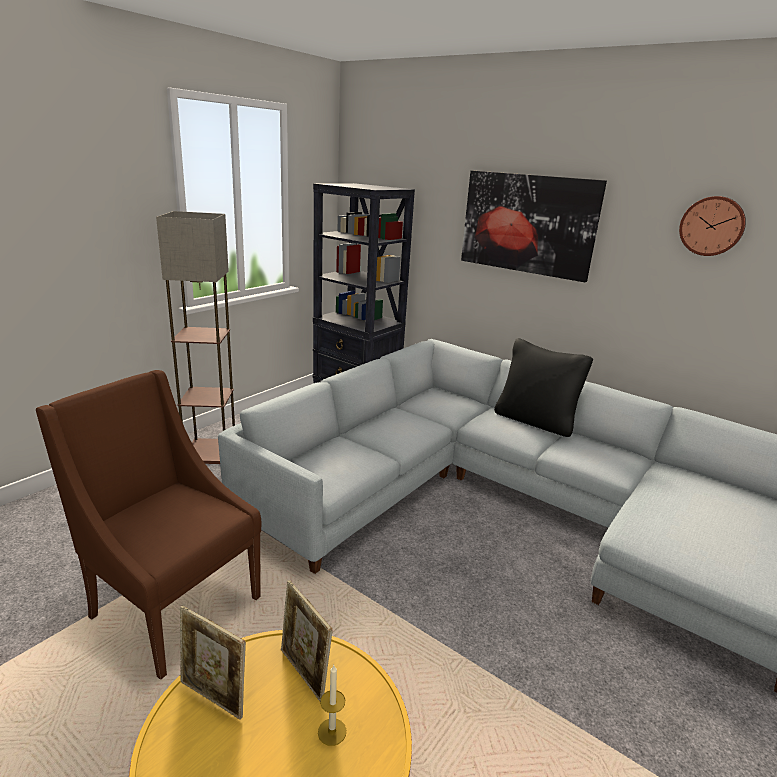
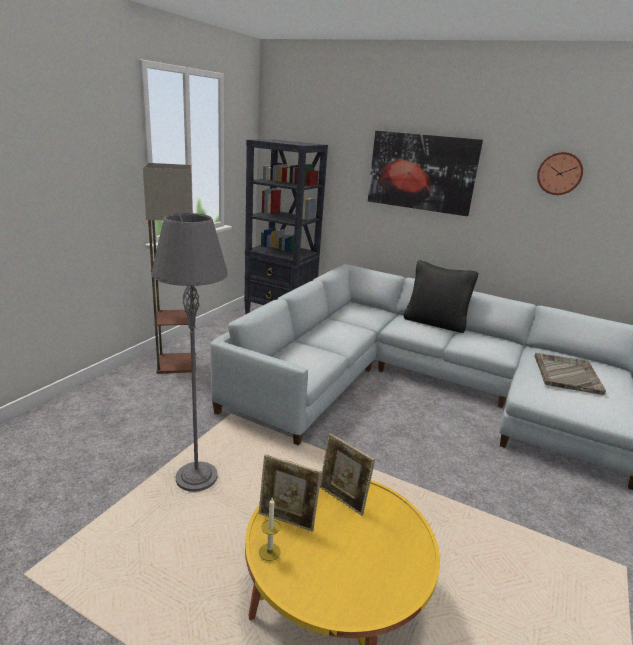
camera: 10 degrees left, 0 degrees up
(171, 606) = (196, 478): brown armchair -> grey floor lamp
(332, 731) = (377, 531): candle -> candle (269, 552)
(700, 509) = (567, 374): none -> grey tray

